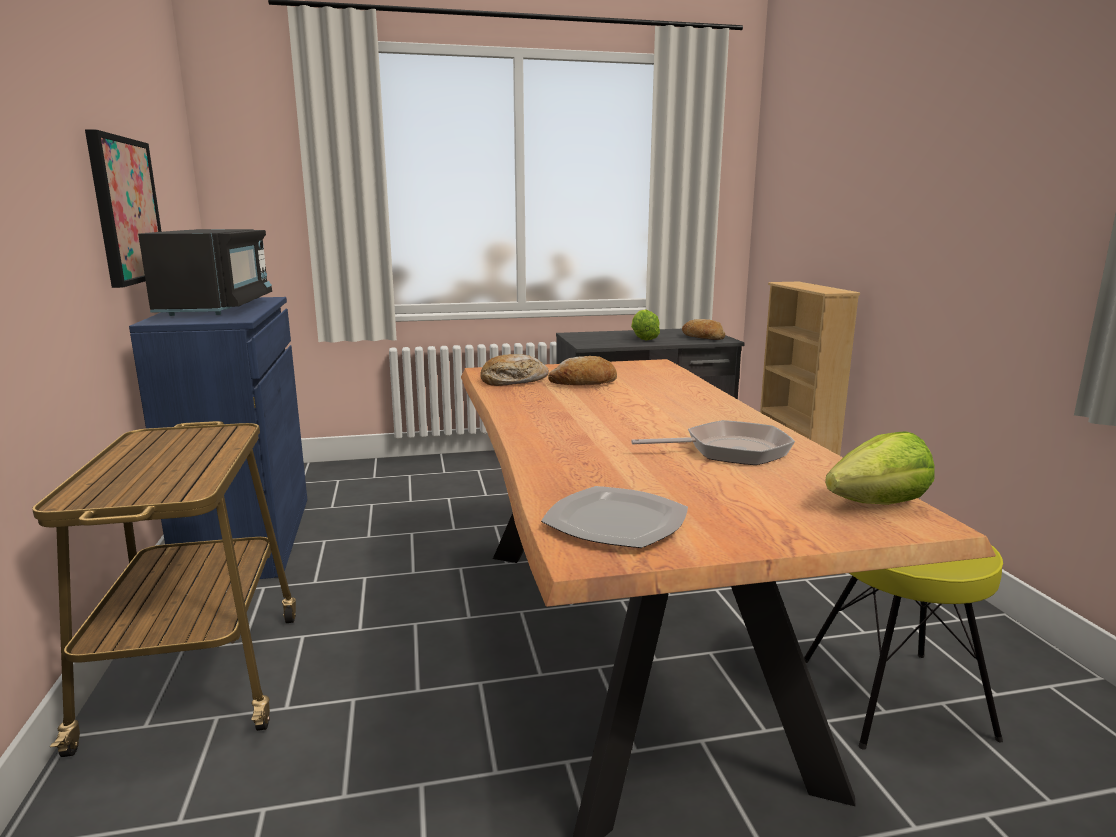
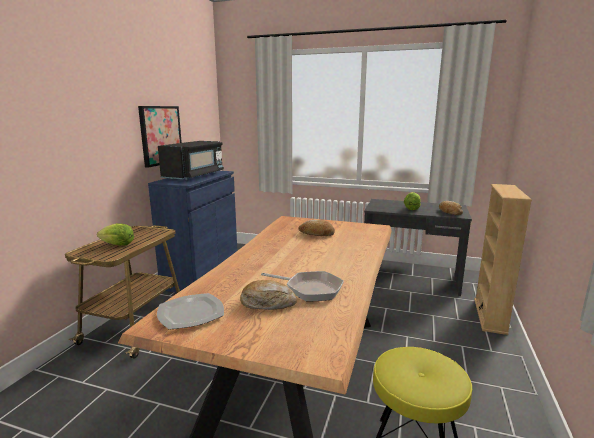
camera: 30 degrees right, 0 degrees up
(513, 381) = (287, 227): bread -> bread (268, 303)
(878, 504) = (321, 342): lettuce -> lettuce (117, 245)

